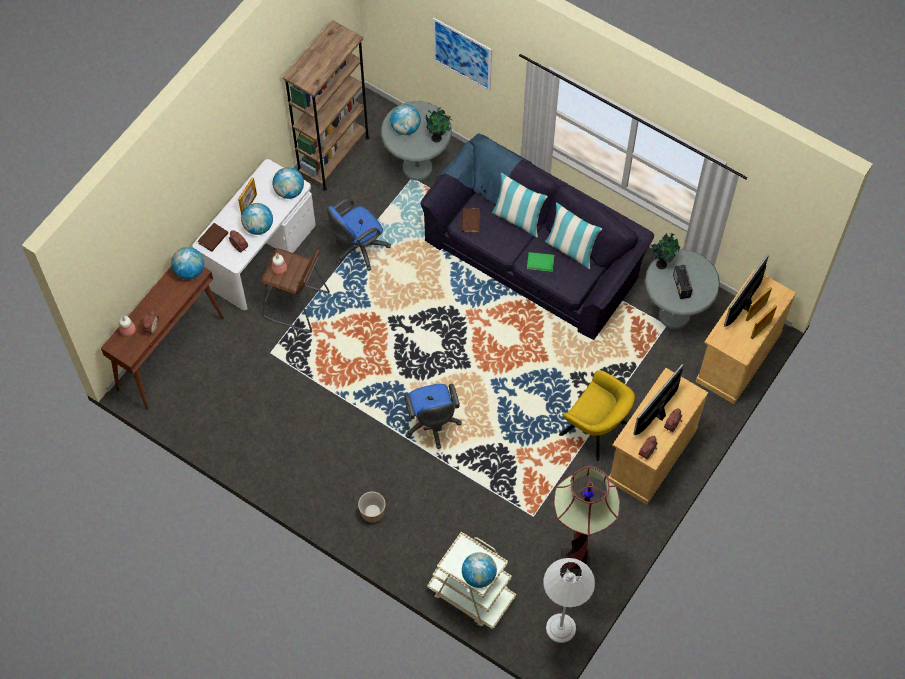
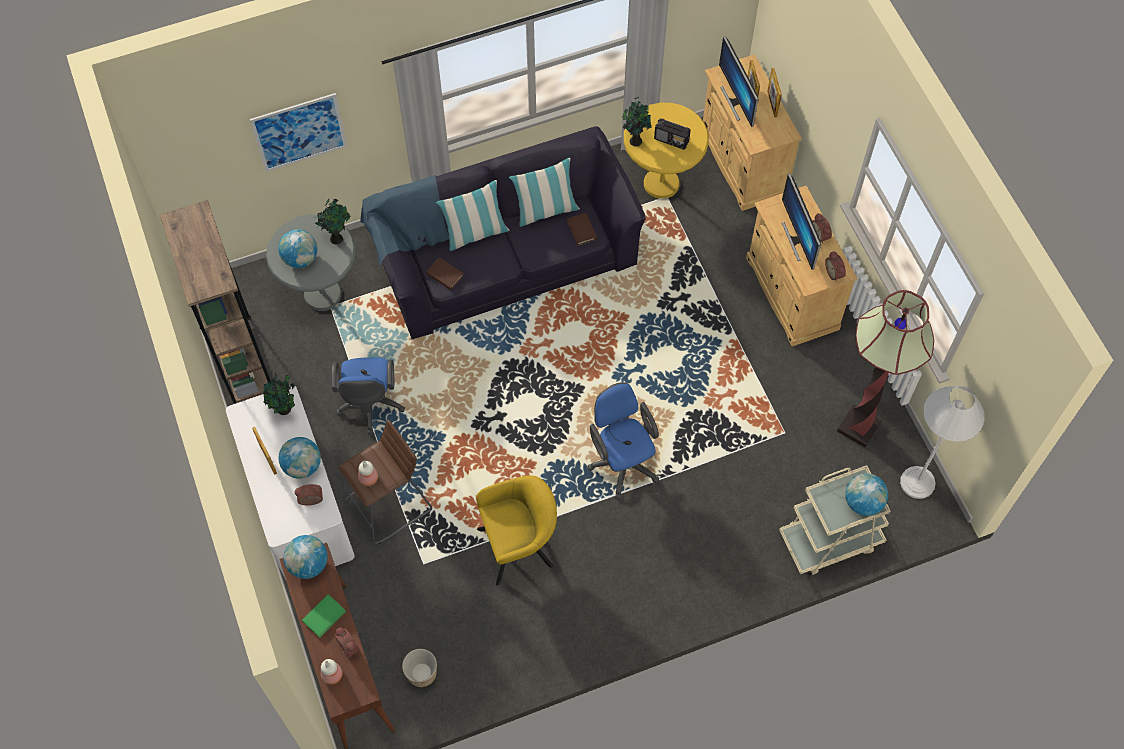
camera: 55 degrees left, 0 degrees up
(213, 238) = (279, 519): brown book -> brown book (582, 230)
(289, 191) = (284, 409): globe -> potted plant
(372, 512) = (678, 577): planter -> planter (421, 673)
(432, 425) = (622, 461): blue office chair -> blue office chair turned 135 degrees counterclockwise
(540, 262) = (540, 244): green book -> green book (324, 616)
(596, 431) = (733, 323): yellow armchair -> yellow armchair (519, 546)
(674, 315) = (661, 183): grey side table -> yellow side table

